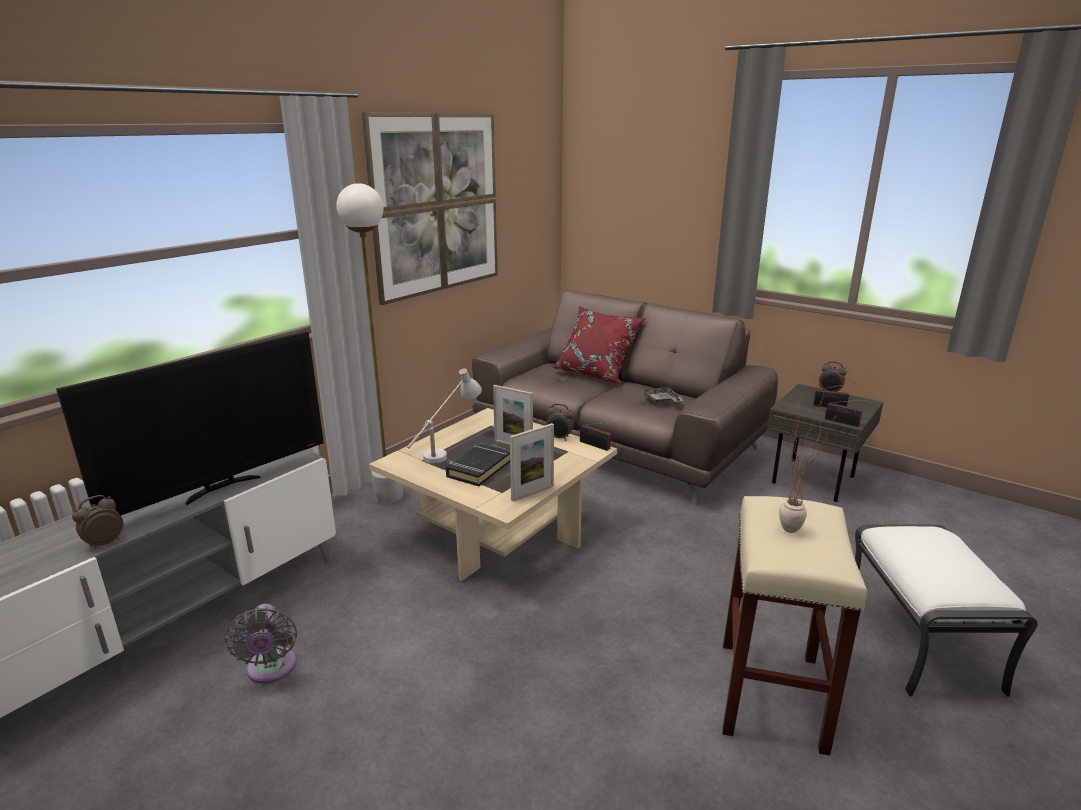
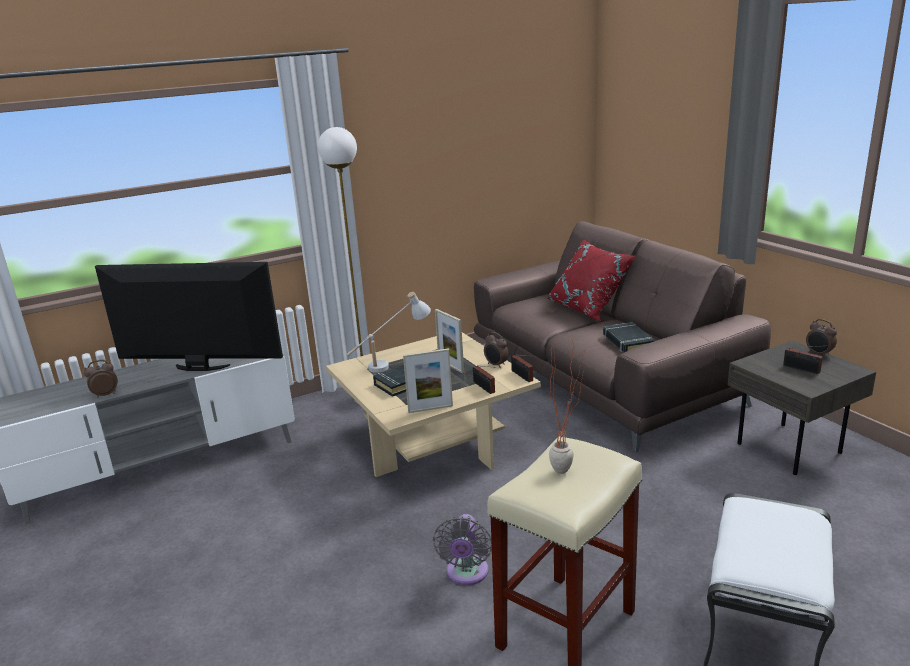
camera: 25 degrees right, 0 degrees up
(222, 487) = (200, 368): television -> television turned 150 degrees counterclockwise
(271, 670) = (203, 511): grey fan -> grey fan (466, 574)
(436, 204) = (439, 139): picture -> none
(662, 401) = (628, 342): grey tray -> black book
(843, 423) = (798, 387): radio -> radio (484, 388)

